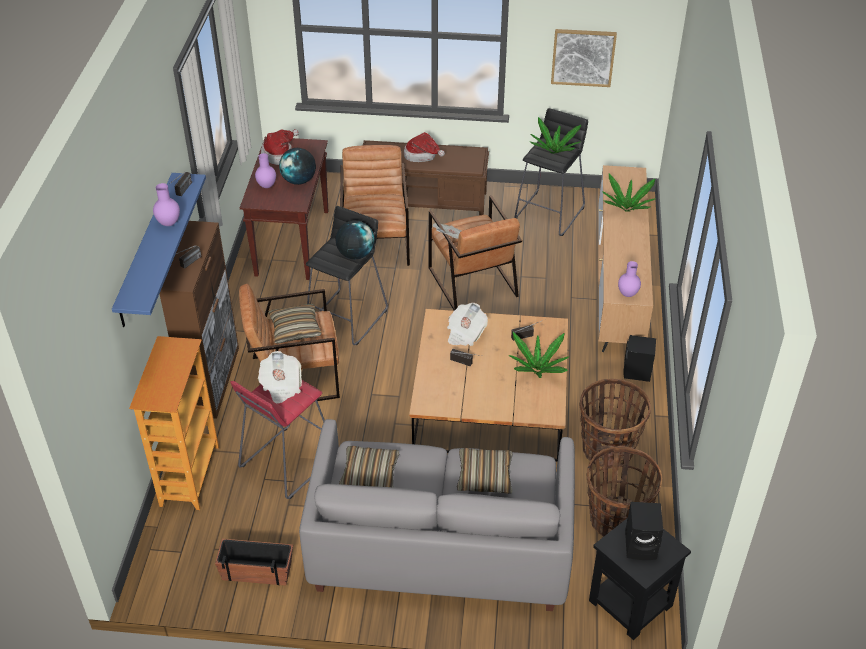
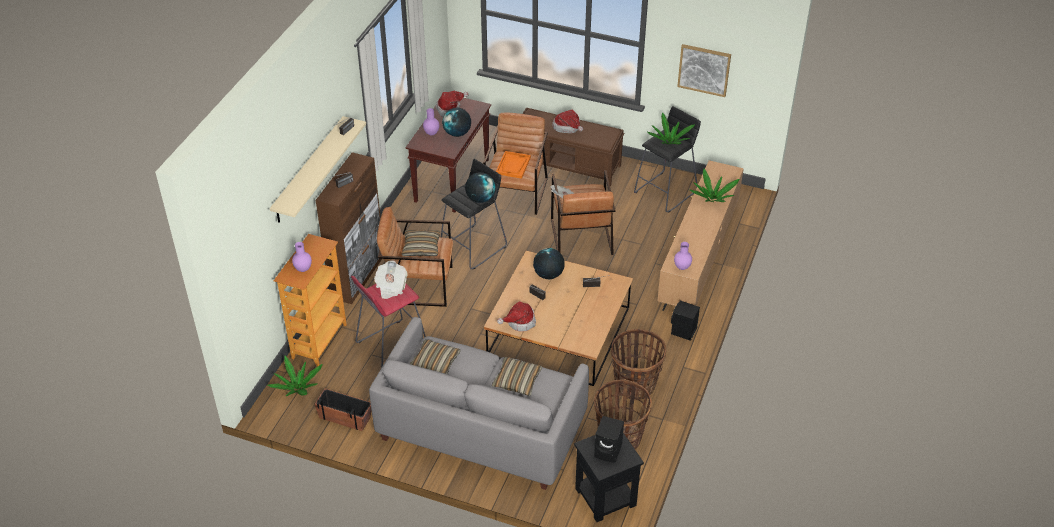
camera: 15 degrees right, 0 degrees up
(146, 250) = (309, 170): blue shelf -> beige shelf
(169, 223) = (328, 154): purple vase -> purple vase (303, 269)
(373, 210) = (513, 166): none -> orange tray
(452, 399) = (519, 322): none -> hat
(465, 333) = (548, 275): newspaper -> globe
(537, 369) = (593, 312): potted plant -> potted plant (297, 388)

